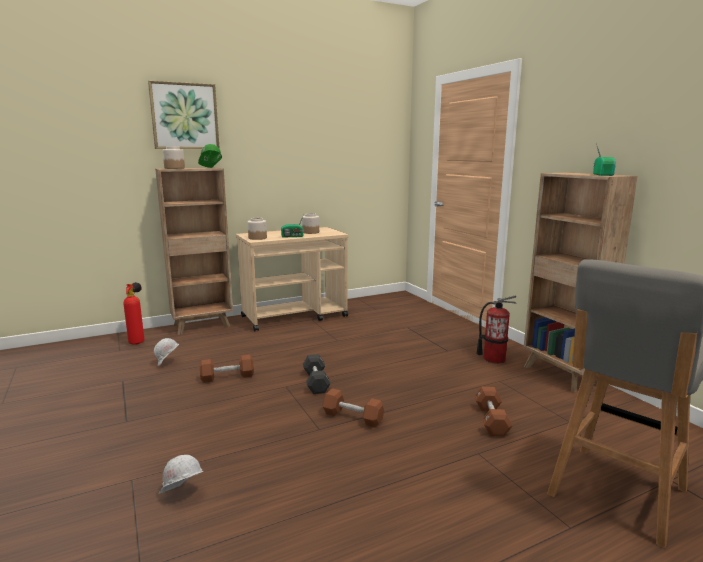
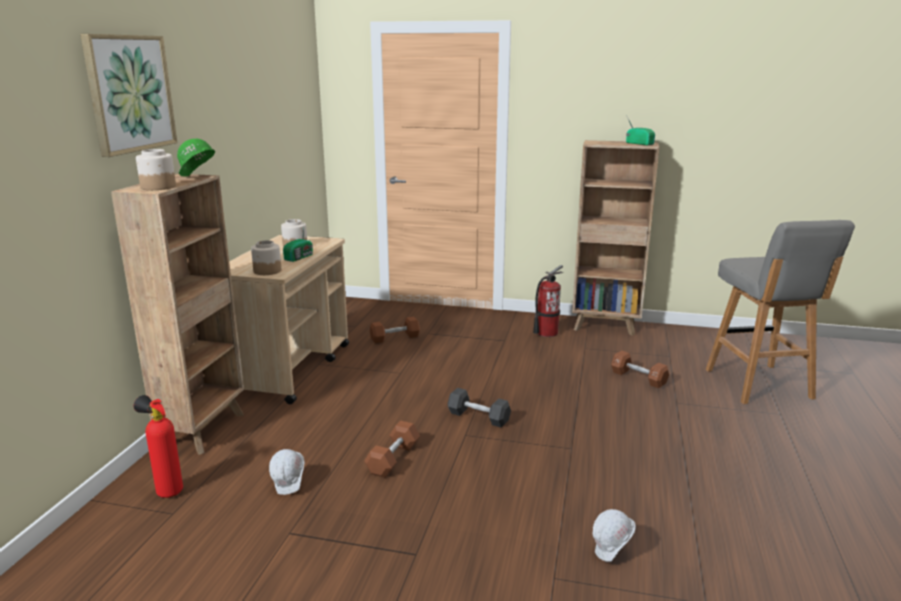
camera: 50 degrees left, 5 degrees up
(353, 417) = (569, 426): brown dumbbell -> brown dumbbell (395, 338)

